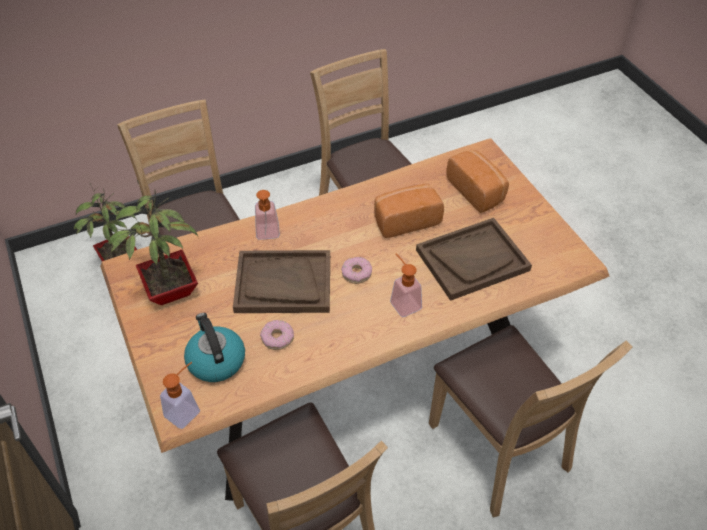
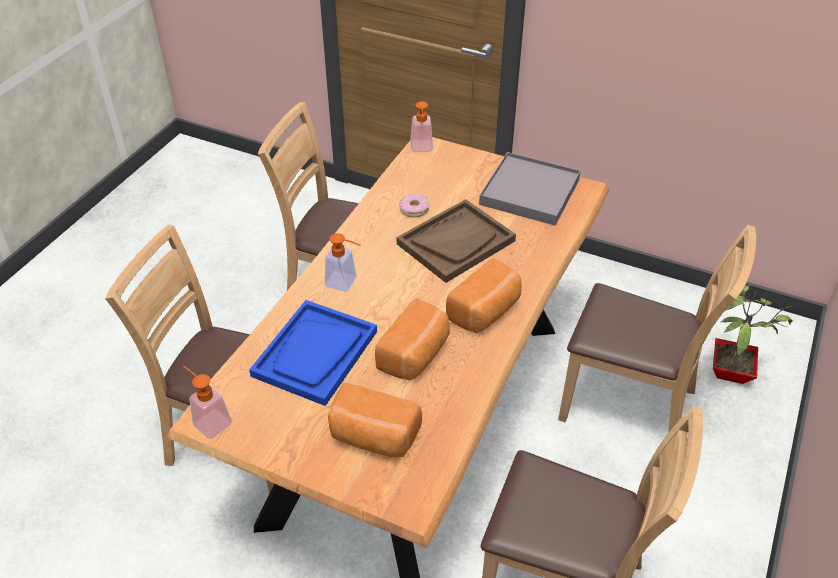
camera: 140 degrees right, 5 degrees down
(168, 292) = (529, 192): potted plant -> grey tray
(215, 360) = (438, 177): kettle -> none
(268, 235) = (517, 268): soap dispenser -> soap dispenser (208, 420)
(328, 219) = (485, 312): none -> bread
(356, 273) = (407, 282): donut -> none
(472, 260) = (315, 354): brown tray -> blue tray

